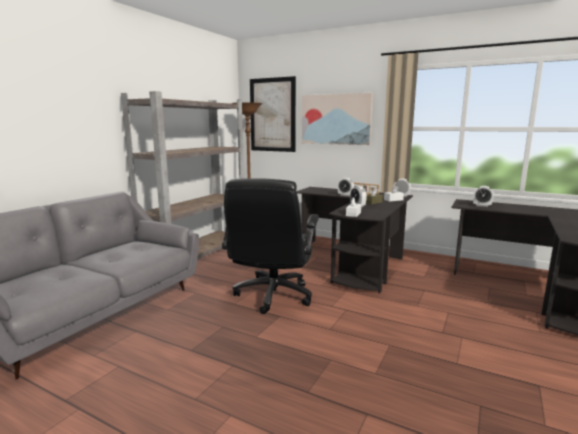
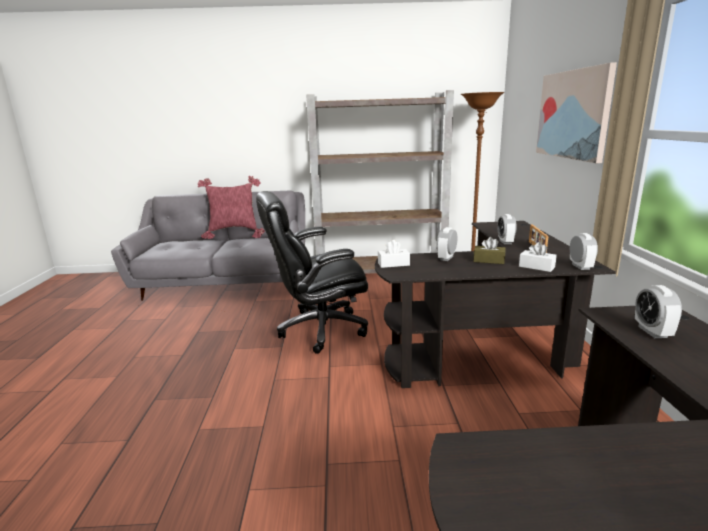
camera: 60 degrees right, 5 degrees up
(79, 256) = (234, 237): none -> red pillow
(272, 115) = (523, 108): picture -> none

